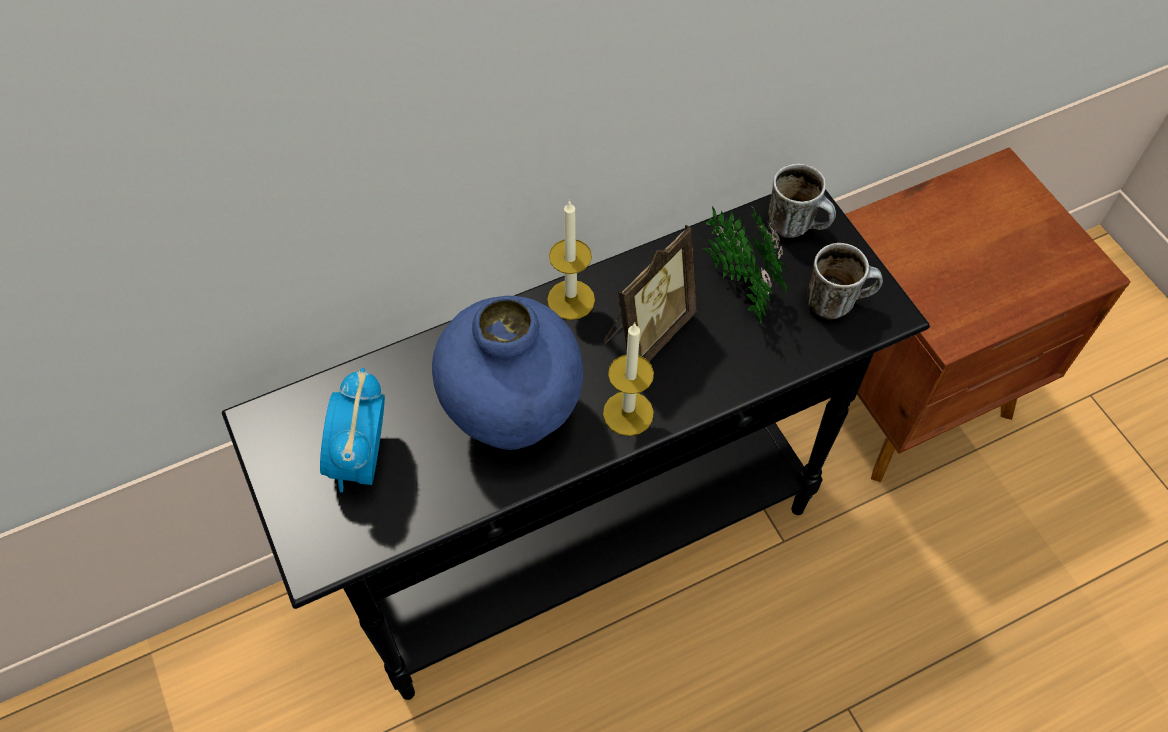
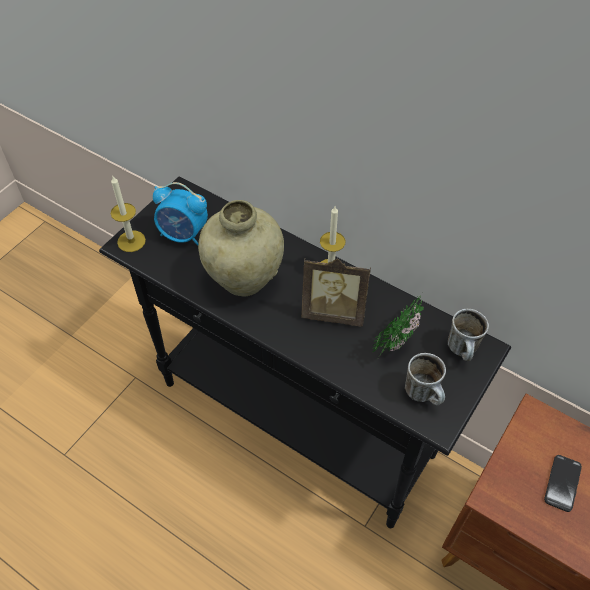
camera: 60 degrees right, 5 degrees down
(361, 460) = (183, 235): alarm clock -> alarm clock turned 135 degrees counterclockwise
(513, 417) = (244, 279): blue vase -> beige vase
(628, 413) = (278, 326): candle -> candle (131, 241)
(966, 255) = (562, 483): none -> phone

